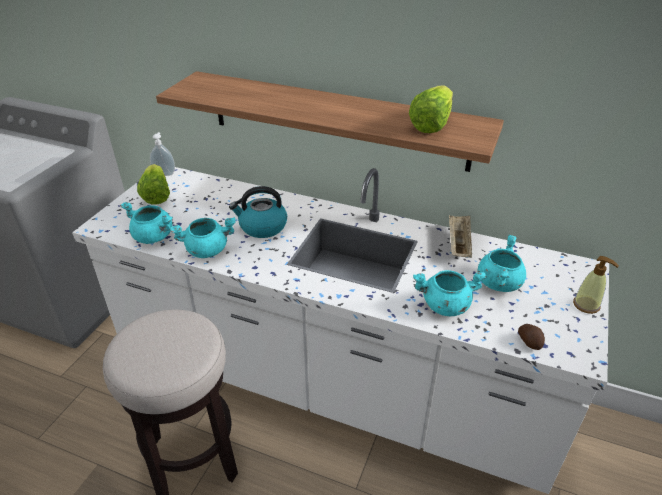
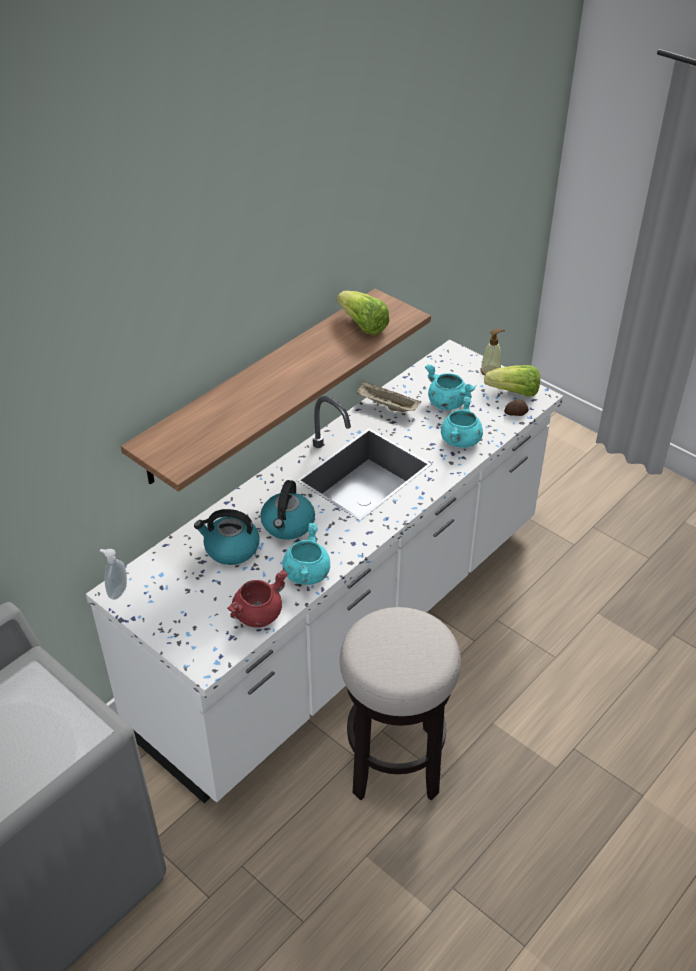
camera: 70 degrees left, 5 degrees up
(154, 237) = (258, 614): turquoise cooking pot -> red cooking pot
(156, 195) = (167, 604): lettuce -> lettuce (514, 392)
(223, 207) = (231, 549): none -> kettle

